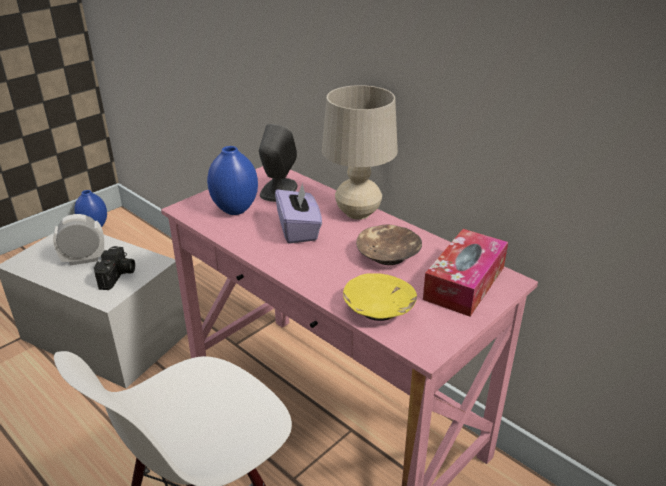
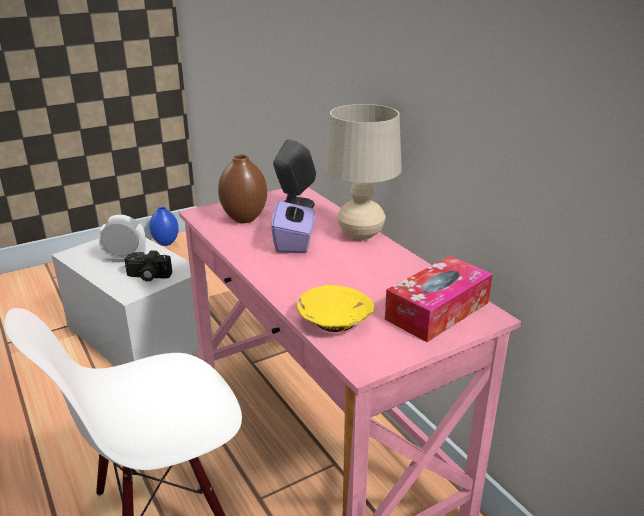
camera: 15 degrees right, 5 degrees down
(118, 276) = (147, 276): camera -> camera turned 75 degrees clockwise
(235, 210) = (244, 219): blue vase -> brown vase
(388, 255) = (371, 275): brown bowl -> none

